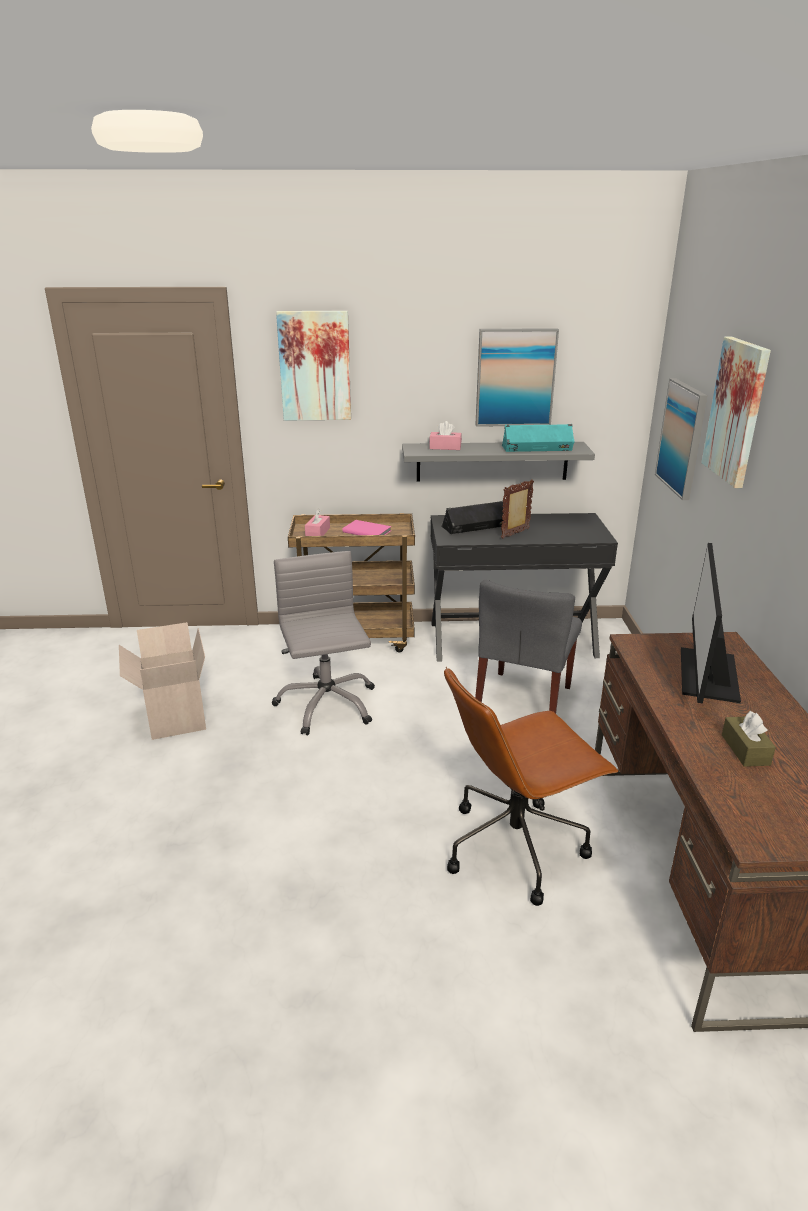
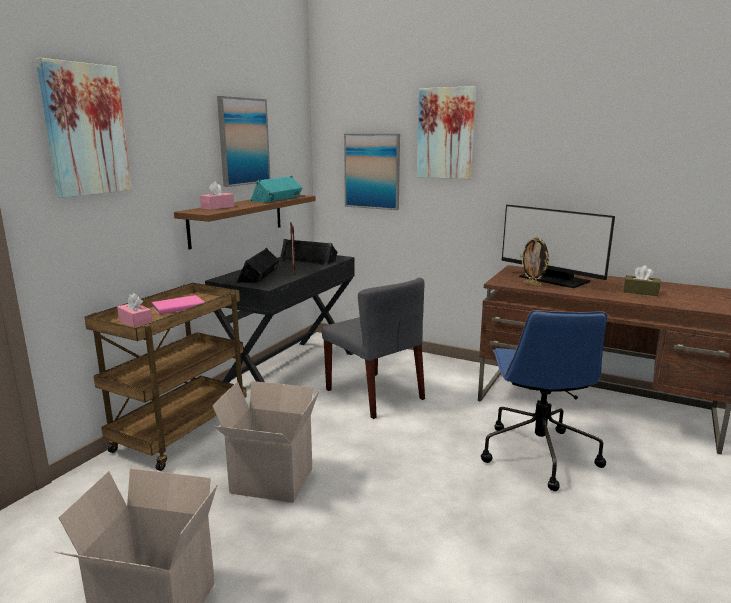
camera: 60 degrees left, 10 degrees down
(326, 704) = (270, 482): grey office chair -> cardboard box
(492, 461) = (237, 219): grey shelf -> brown shelf
(516, 846) = (537, 454): brown office chair -> blue office chair
(565, 527) = (308, 260): none -> black speaker
(654, 664) = (532, 285): none -> picture frame

